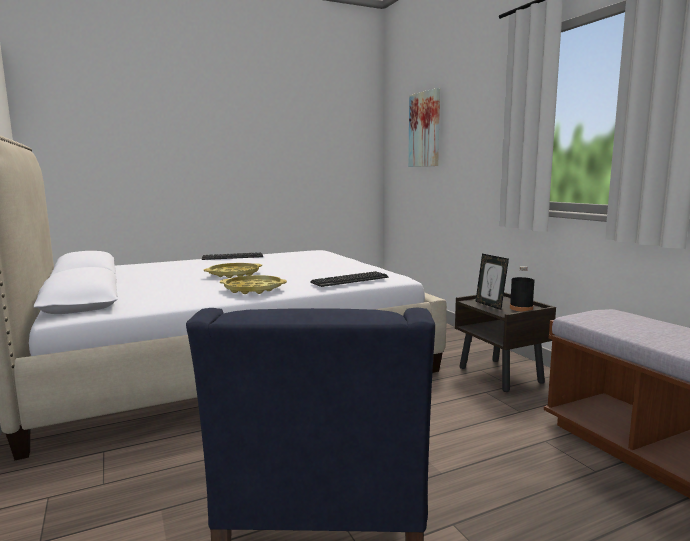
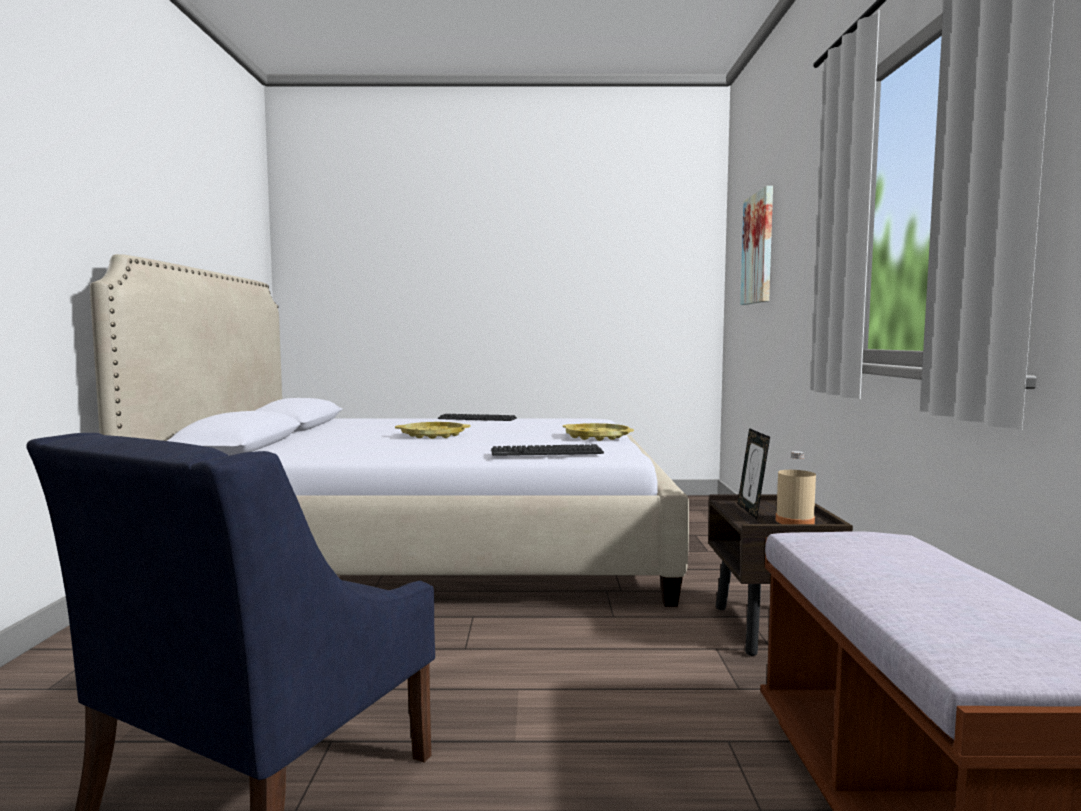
camera: 25 degrees right, 5 degrees down
(253, 289) = (416, 451): yellow tray -> yellow tray (597, 437)
(521, 308) = (794, 521): black bottle -> beige bottle

